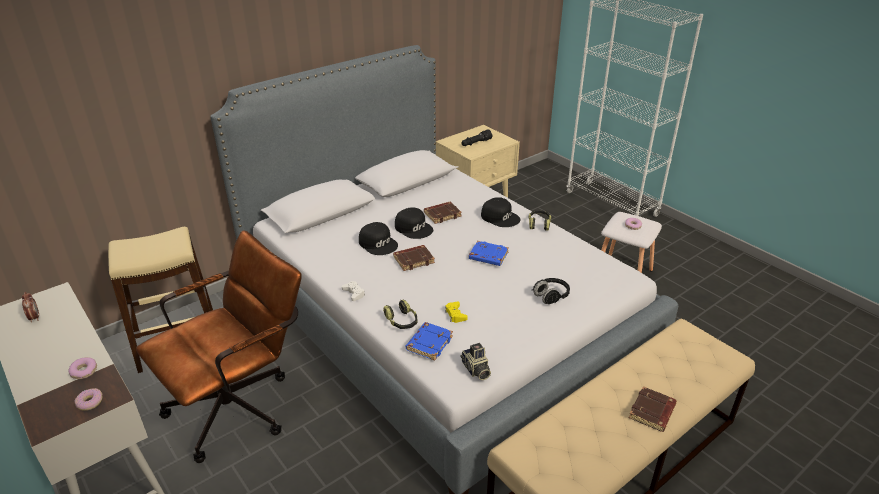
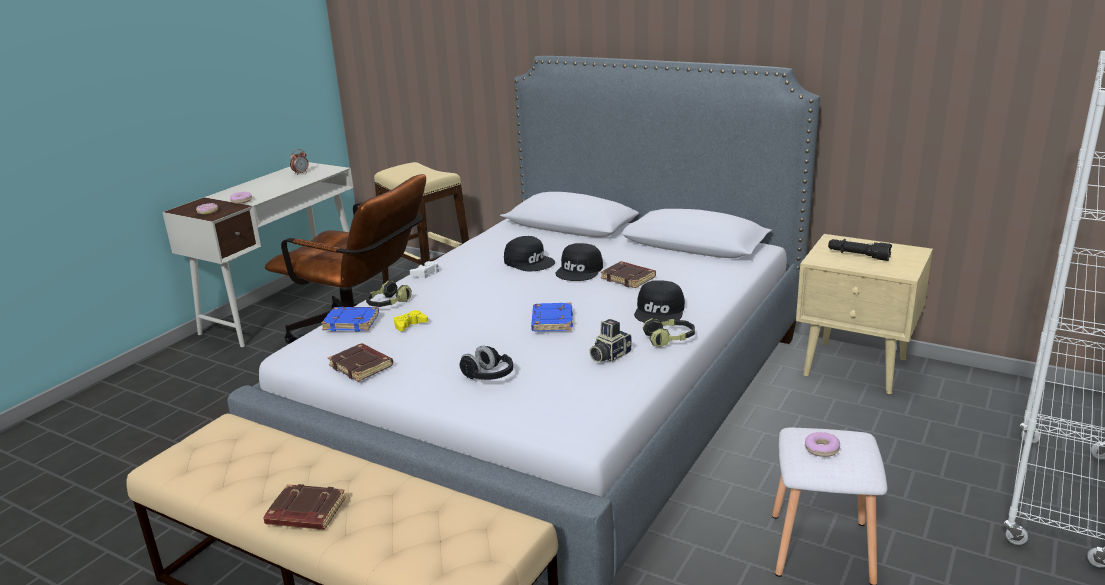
camera: 70 degrees right, 10 degrees down
(378, 243) = (529, 261): black cap -> black cap turned 75 degrees counterclockwise
(414, 260) = (509, 284): brown book -> brown book (362, 366)
(475, 370) = (316, 356): camera -> camera (609, 355)

